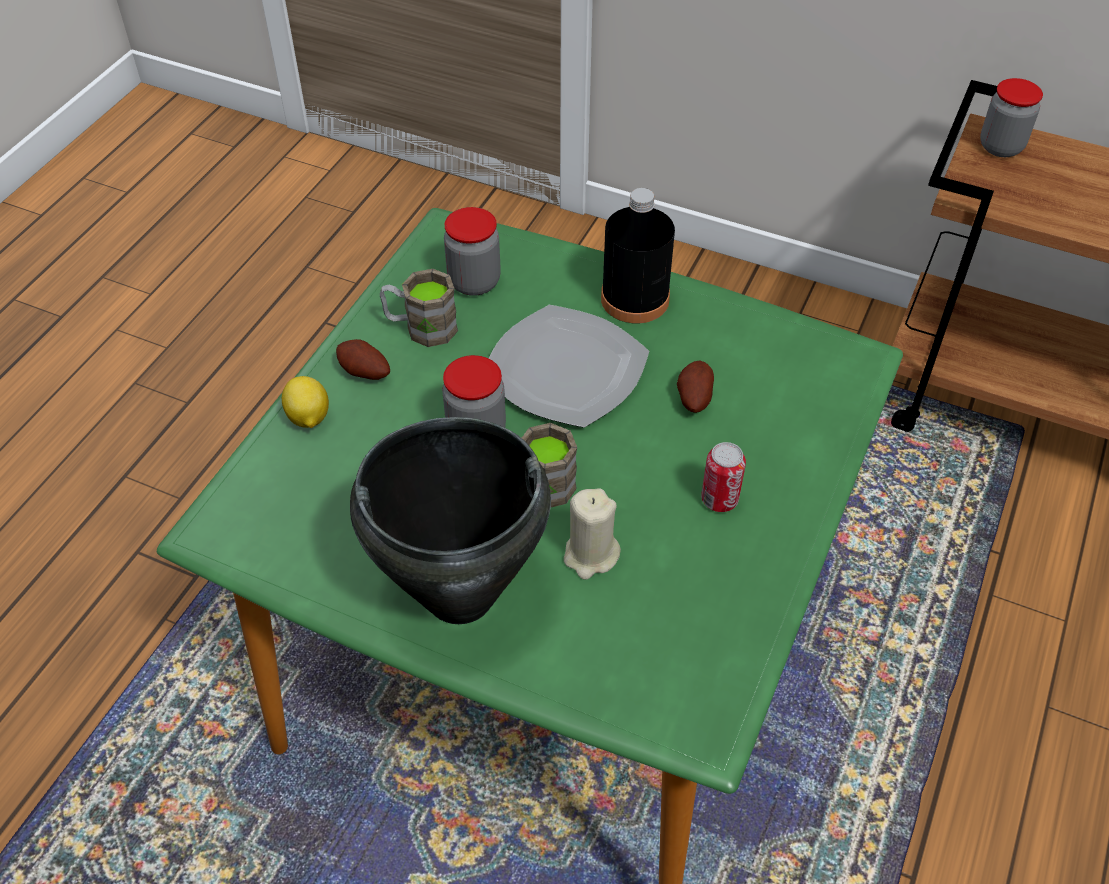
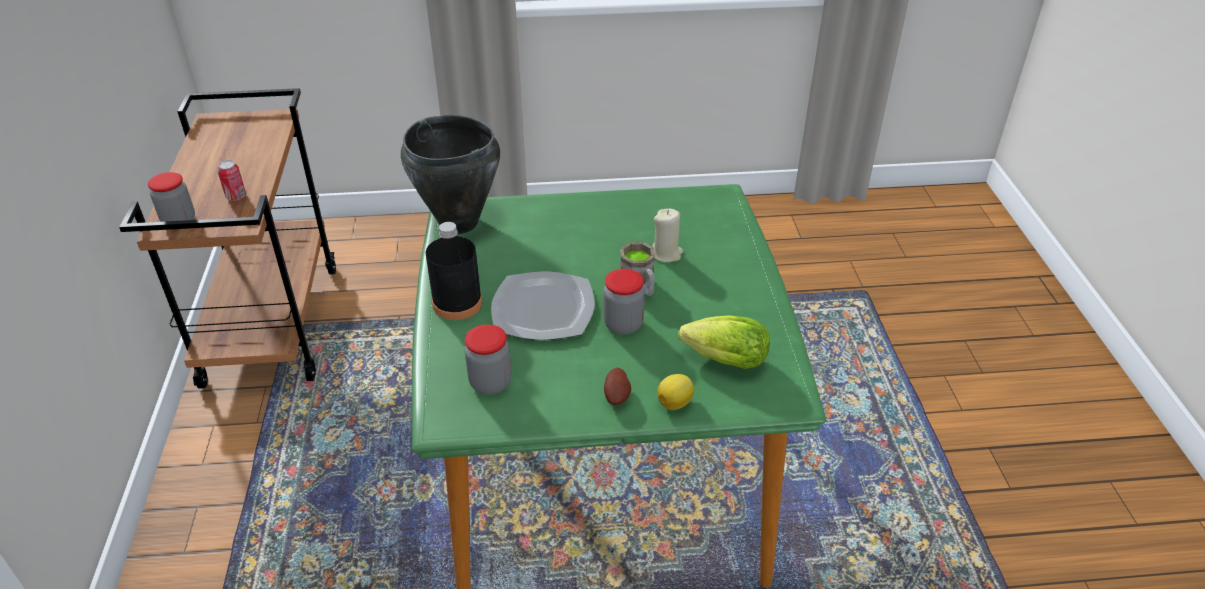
camera: 120 degrees left, 10 degrees down
(334, 498) = (720, 360): none -> lettuce
(421, 327) = (554, 389): brown mug -> none
(458, 594) = (731, 286): black cooking pot -> black cooking pot (458, 223)
(693, 398) = (528, 255): potato -> none
(719, 499) = (593, 226): can -> can (236, 196)

